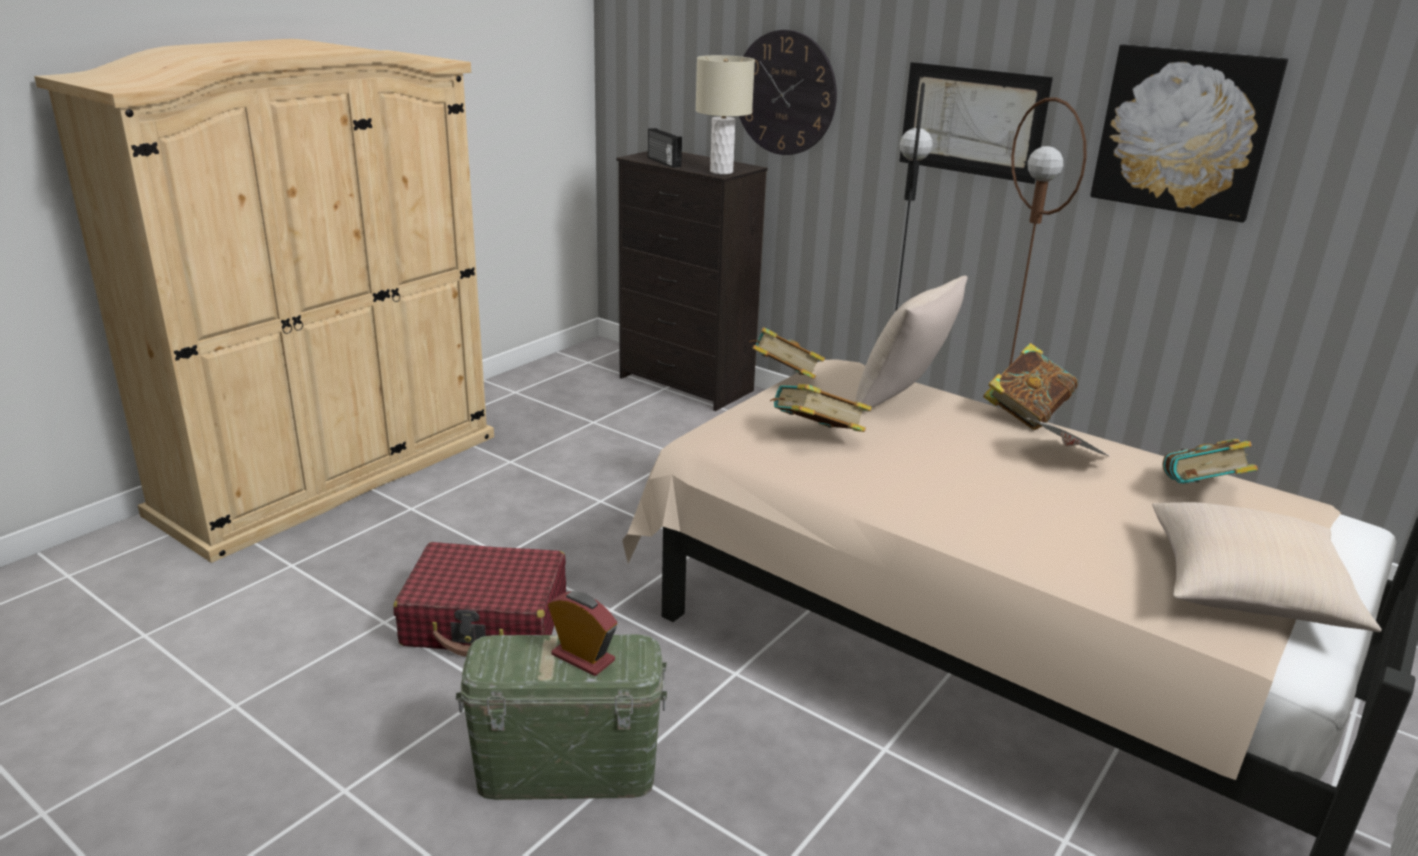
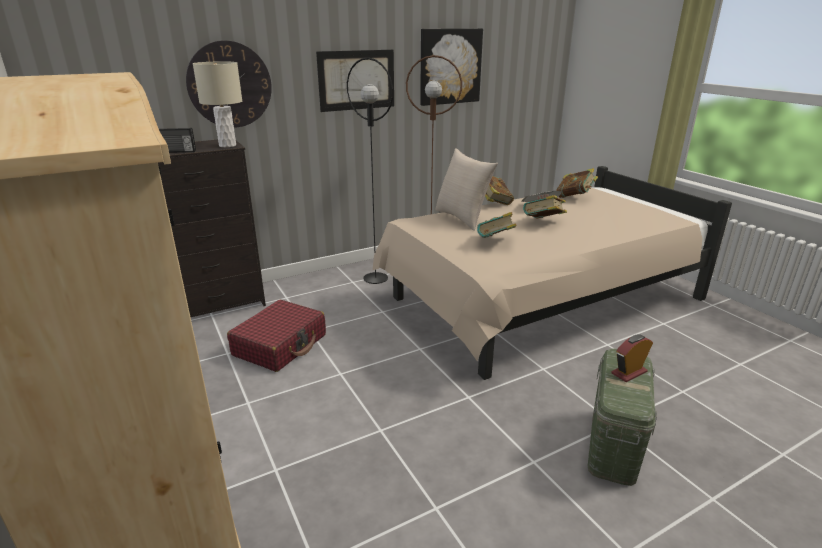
camera: 65 degrees left, 0 degrees up
(486, 619) = (456, 452): red suitcase -> red suitcase (280, 345)
(783, 381) = (418, 236): book -> book (543, 223)
(1247, 590) = (646, 210): beige pillow -> none

